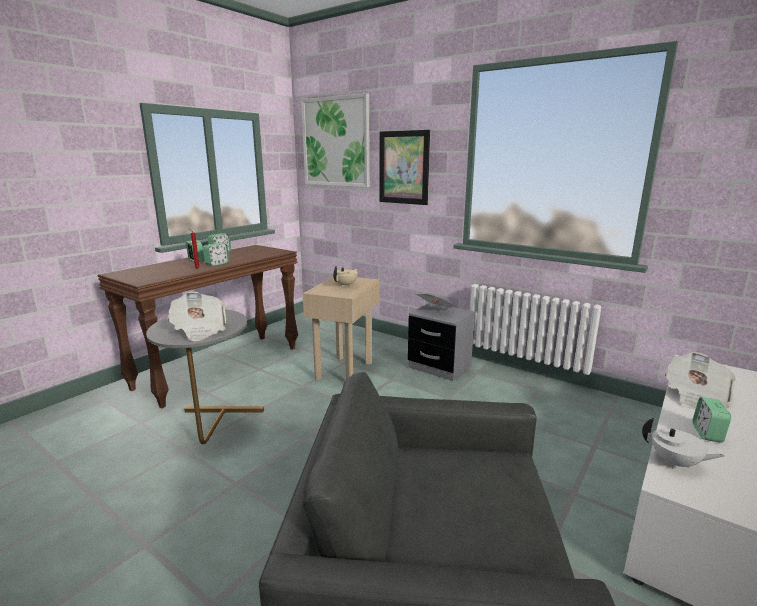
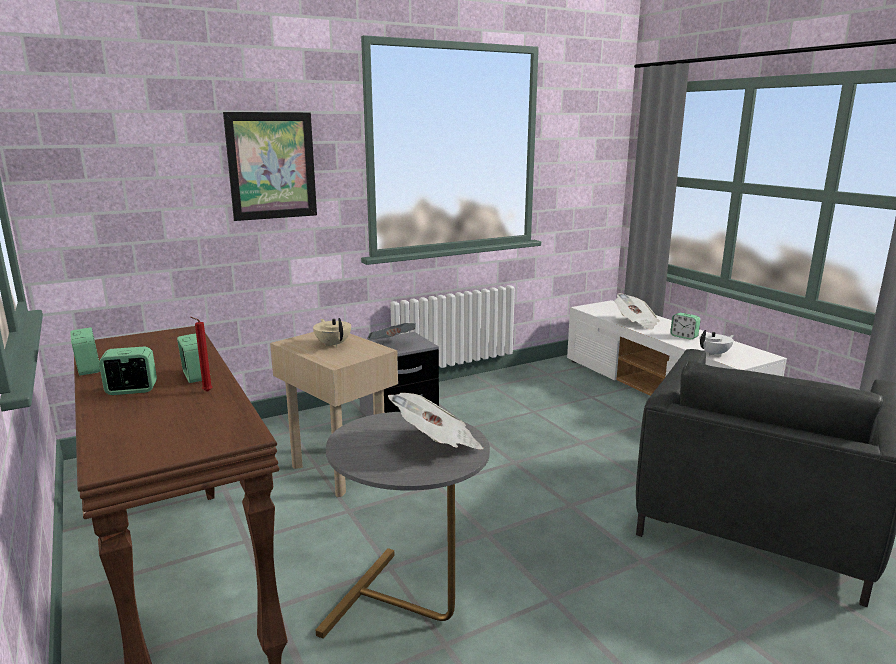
camera: 65 degrees left, 0 degrees up
(336, 142) = (122, 127): picture -> none

